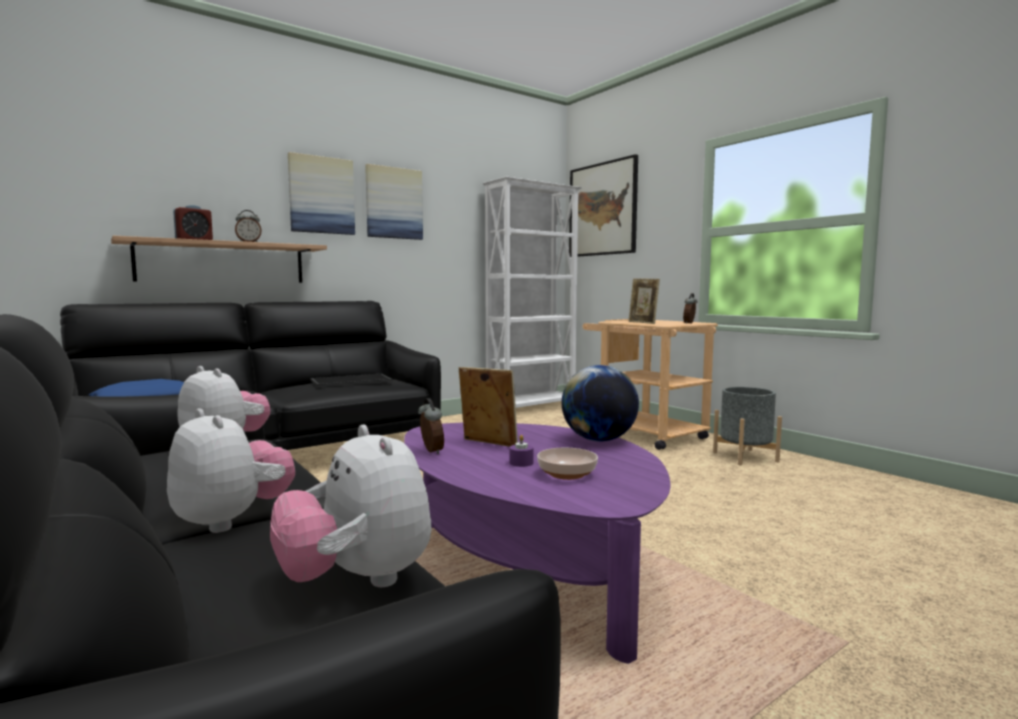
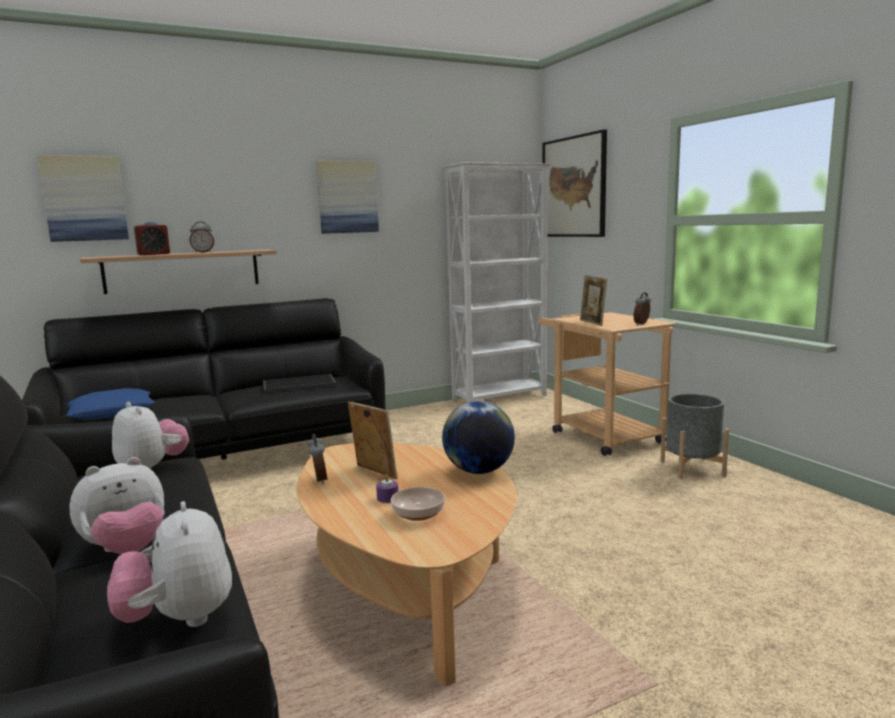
camera: 10 degrees right, 5 degrees up
(232, 520) = (127, 550): plush toy -> plush toy turned 90 degrees clockwise
(321, 195) = (273, 197): picture -> picture (85, 198)
(528, 568) = (407, 586): purple coffee table -> beige coffee table

